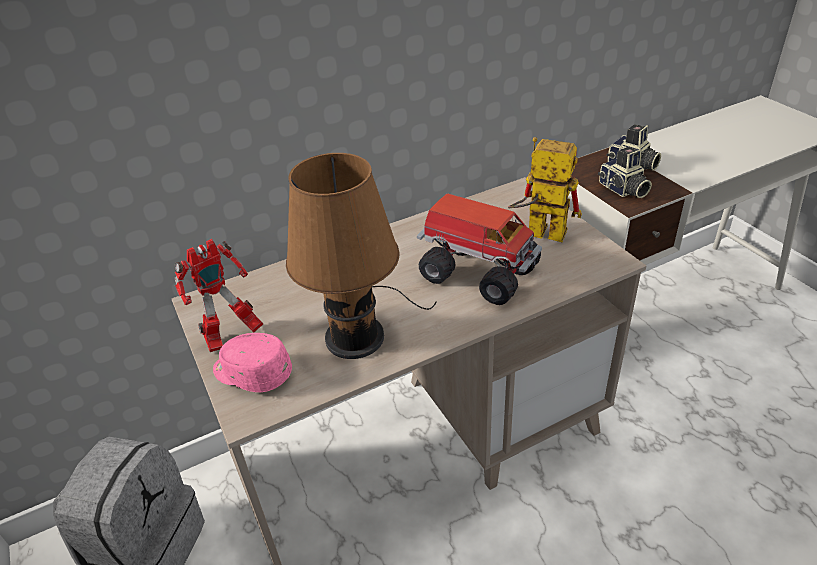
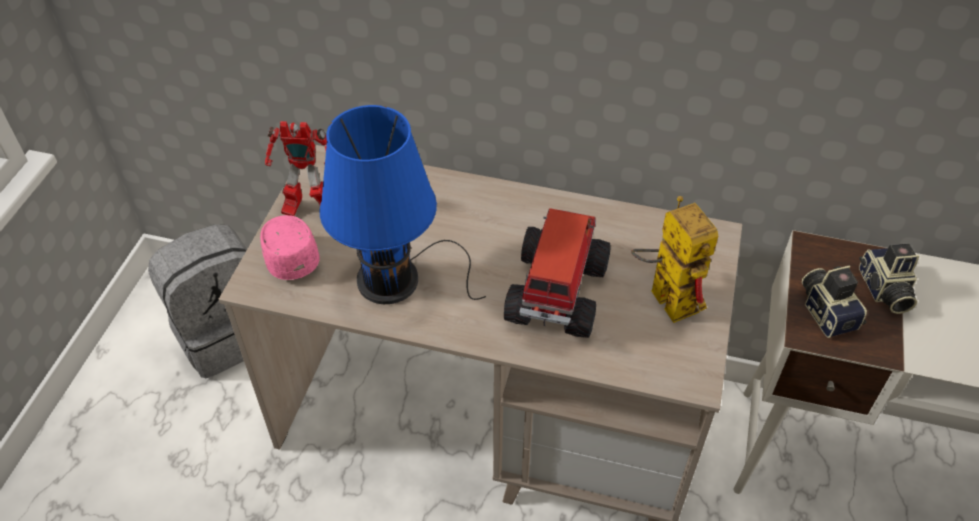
camera: 40 degrees right, 10 degrees up
(359, 333) = (395, 278): brown table lamp -> blue table lamp
(477, 272) = (555, 294): toy truck -> toy truck turned 150 degrees counterclockwise
(623, 190) = (827, 311): camera -> camera turned 150 degrees clockwise

